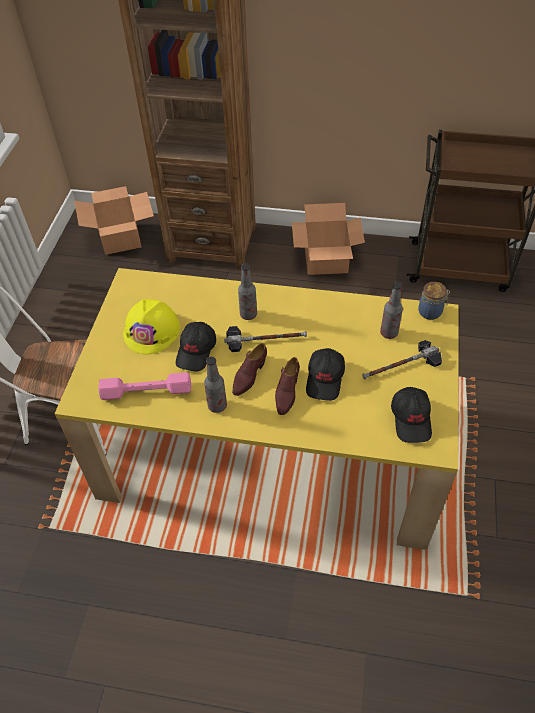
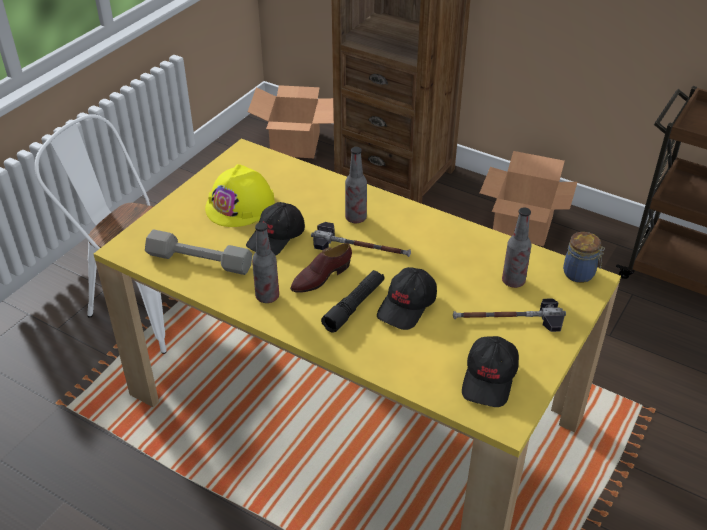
camera: 20 degrees right, 10 degrees down
(146, 391) = (200, 260): pink dumbbell -> grey dumbbell
(286, 392) = (354, 306): brown shoe -> black flashlight

